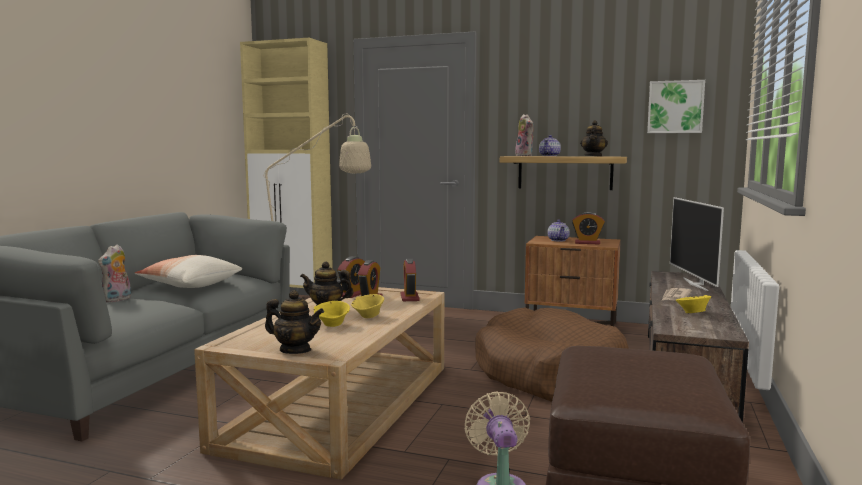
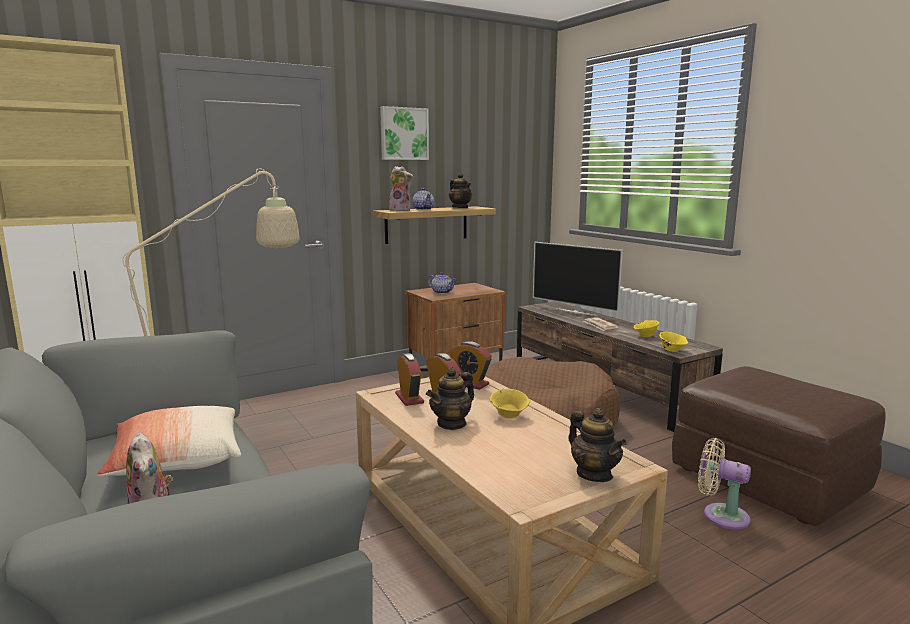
camera: 50 degrees left, 5 degrees up
(295, 350) = (594, 474): teapot -> teapot turned 90 degrees clockwise
(332, 325) = (518, 436): yellow bowl -> yellow bowl (672, 350)
(587, 243) = (471, 291): alarm clock -> none
(675, 107) = (508, 161): picture -> picture (403, 134)

